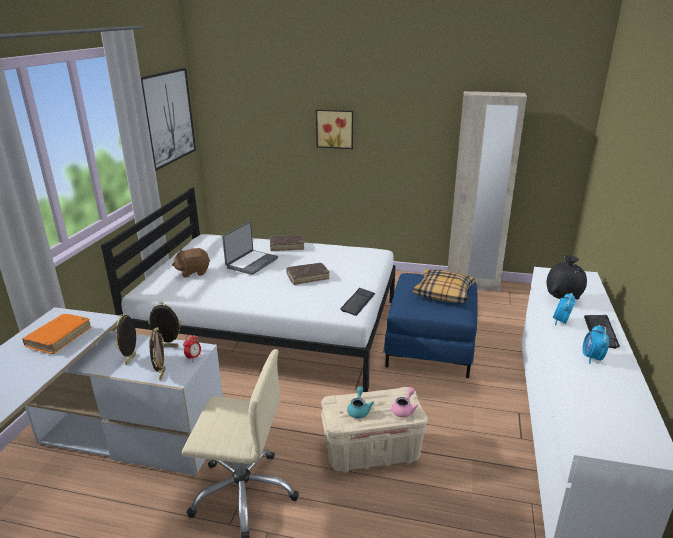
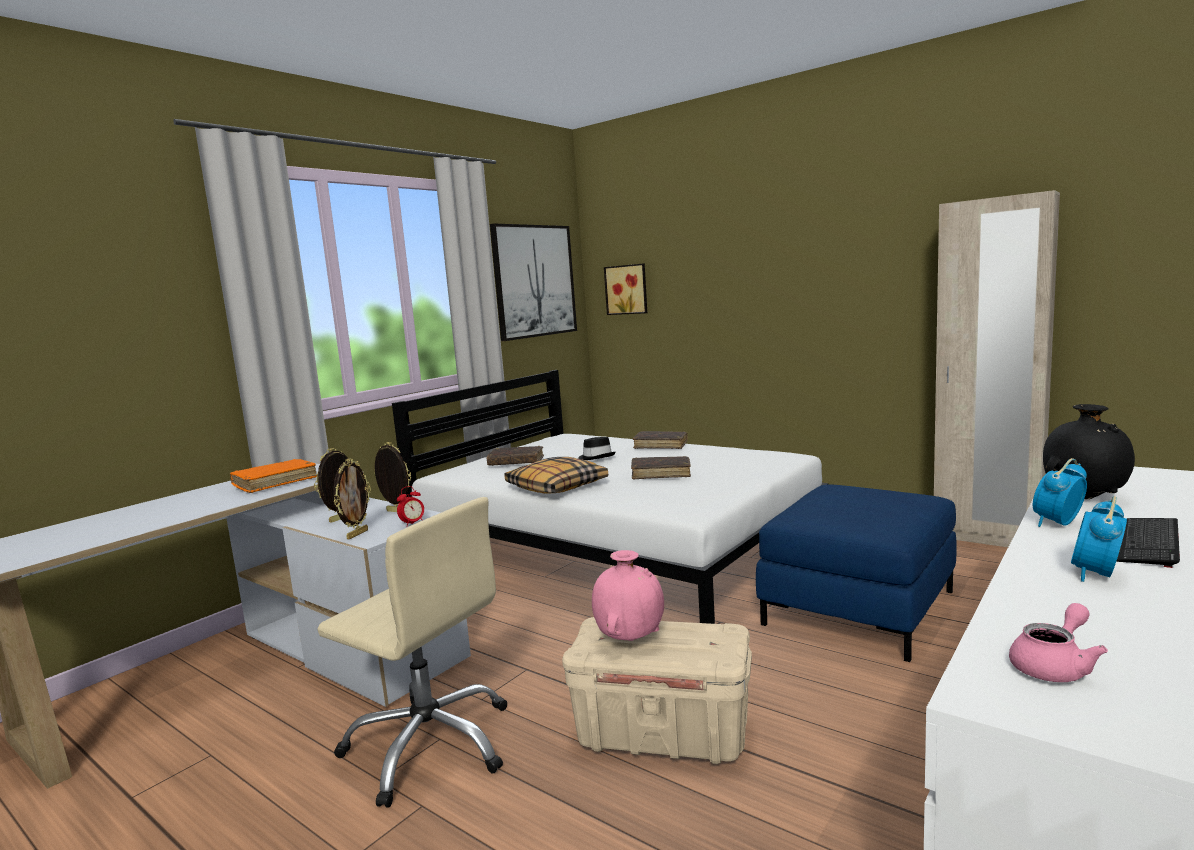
camera: 25 degrees right, 15 degrees down
(193, 272) = (516, 462): brown plush toy -> brown book
(251, 263) = (596, 457): laptop -> black hat
(335, 128) = (754, 288): picture -> picture (627, 289)
(358, 302) = (711, 502): keyboard -> none
(359, 410) = (630, 639): turquoise teapot -> pink vase
(404, 409) = (707, 651): pink teapot -> pink teapot (1055, 666)
(443, 293) = (875, 506): pillow -> pillow (556, 487)

